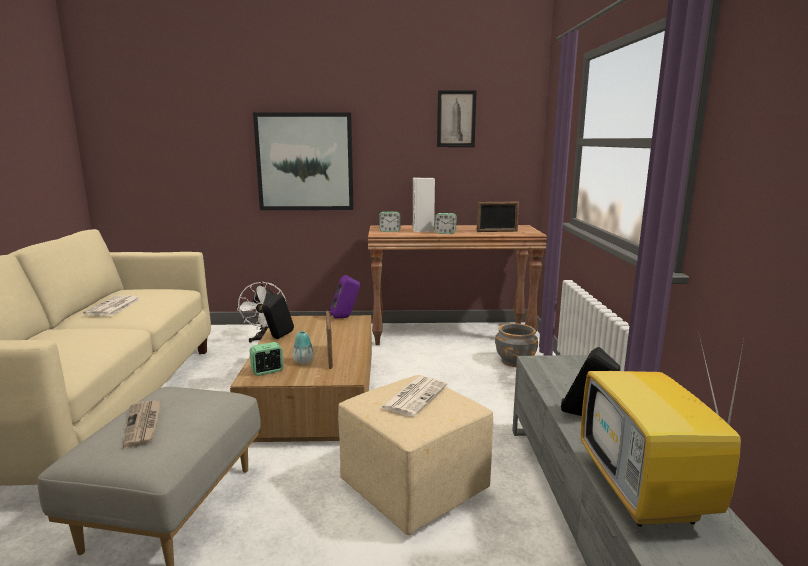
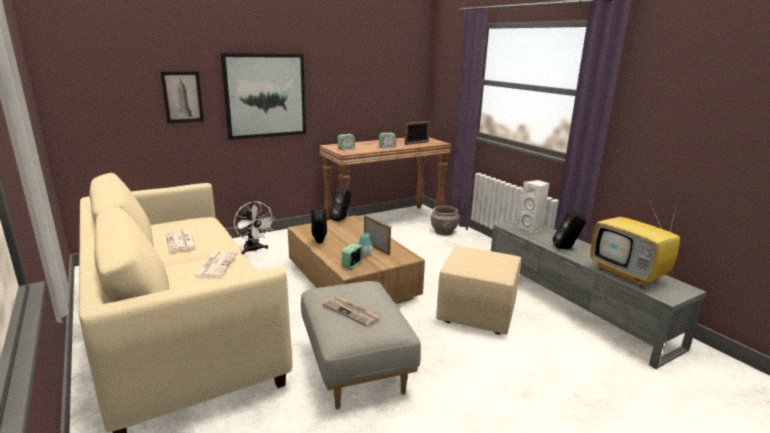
camera: 30 degrees left, 5 degrees up
(345, 317) = (342, 219): purple speaker -> black speaker
(414, 396) = (477, 257): newspaper -> newspaper (215, 265)
(423, 230) = (367, 146): white speaker -> white speaker (531, 228)
(456, 119) = (377, 59): picture -> picture (182, 97)

